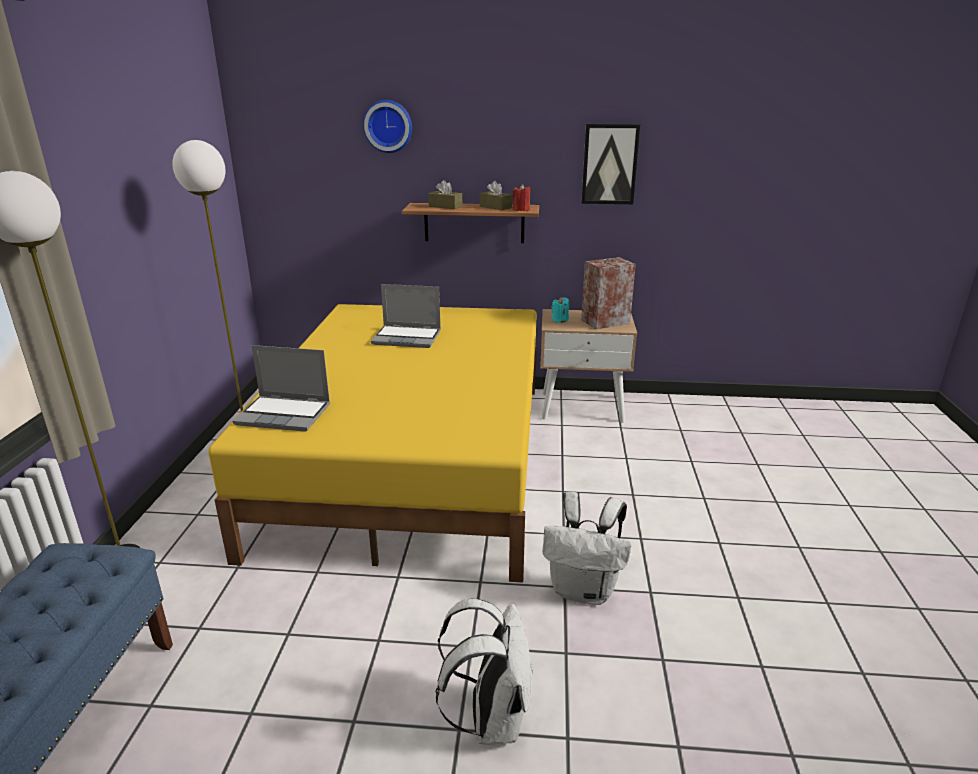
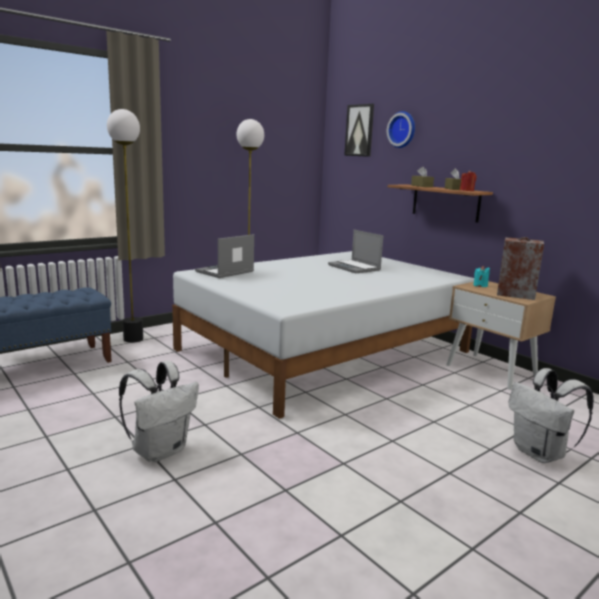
camera: 45 degrees right, 10 degrees down
(285, 414) = (225, 272): laptop -> laptop turned 75 degrees clockwise
(414, 460) = (325, 351): yellow bed -> white bed
(584, 590) = (305, 439): white backpack -> white backpack (540, 454)
(609, 164) = (553, 160): picture -> picture (359, 130)

